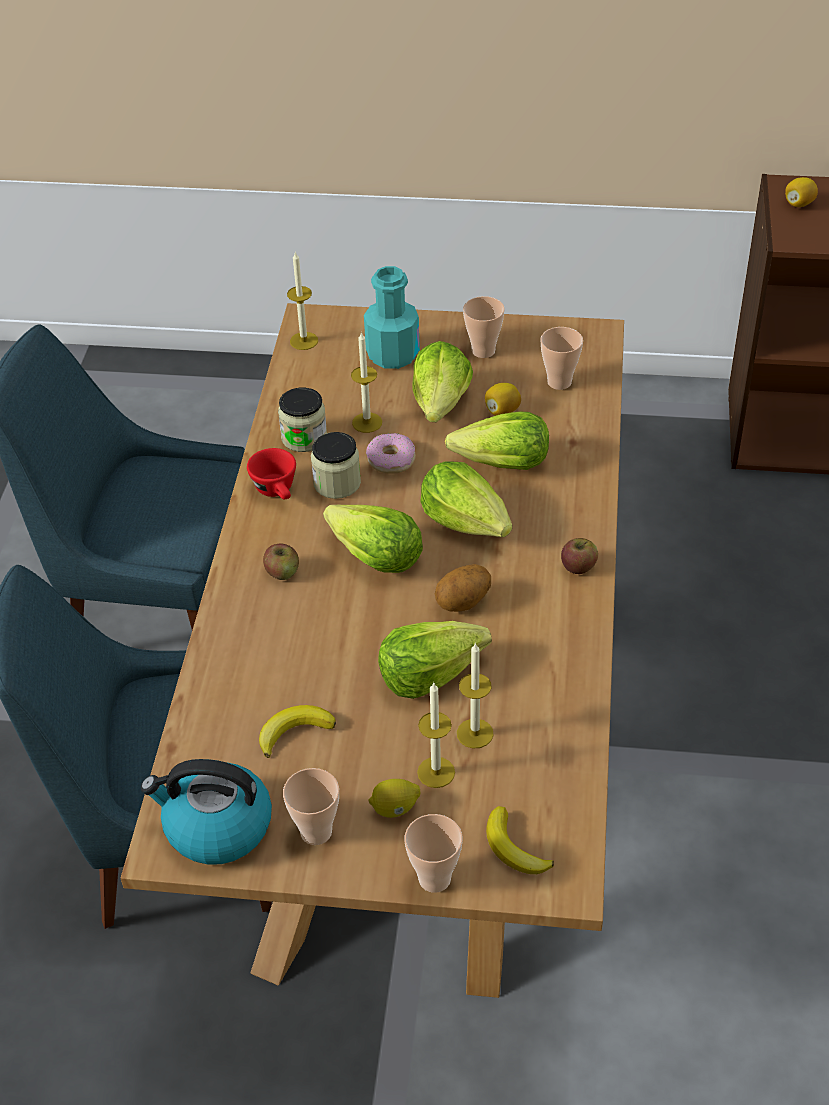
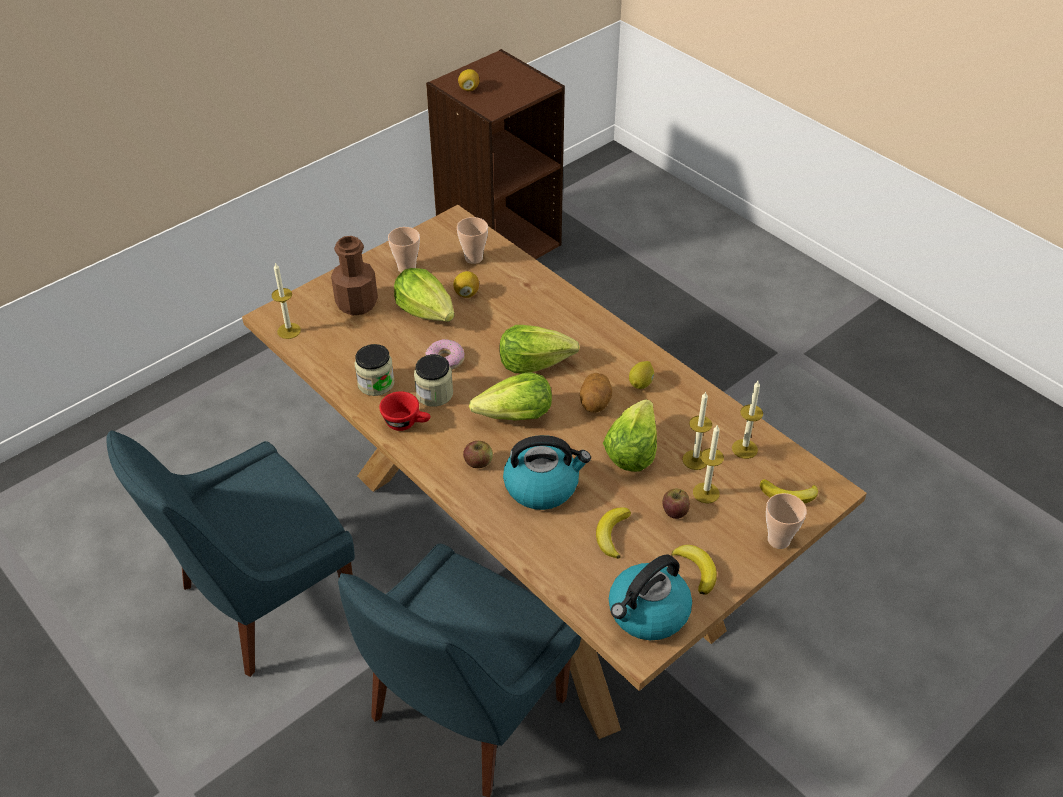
camera: 50 degrees left, 0 degrees up
(302, 638) = (542, 486): none -> kettle
(316, 832) = (696, 570): cup -> banana
(367, 422) = (400, 350): candle -> candle (744, 449)
(392, 354) = (357, 303): turquoise bottle -> brown bottle
(395, 808) = (714, 526): lemon -> lemon (641, 383)
(502, 464) = (508, 320): lettuce -> none
(578, 566) = (622, 343): apple -> apple (675, 511)

